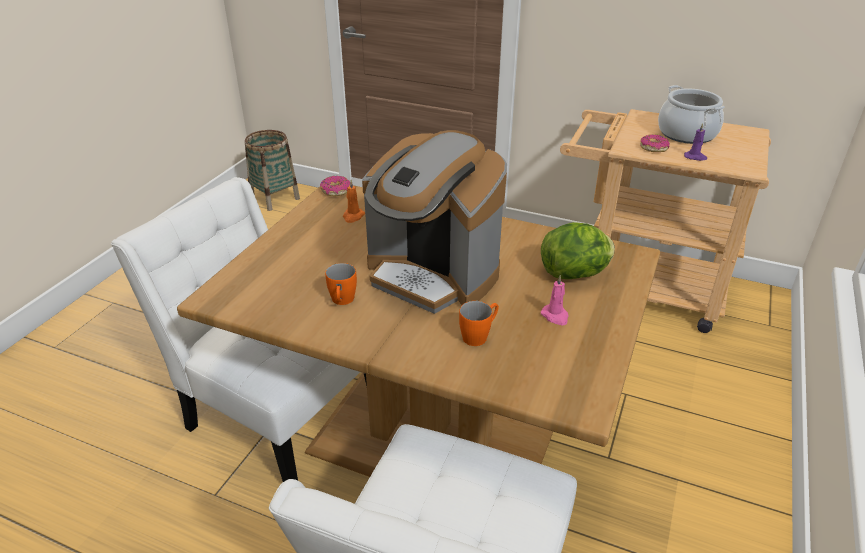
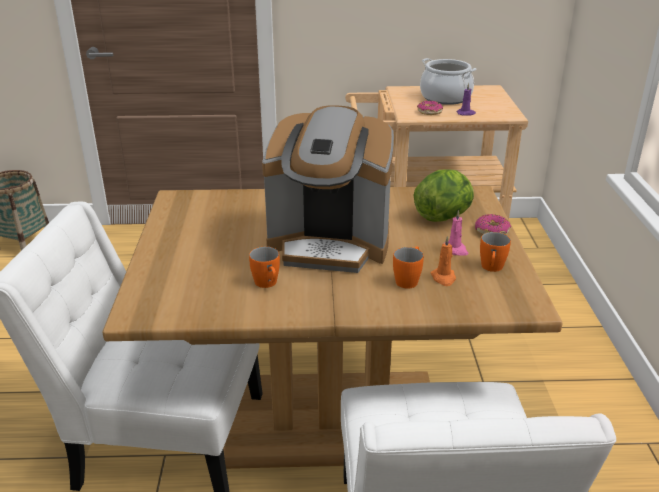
camera: 25 degrees left, 5 degrees down
(335, 191) = (177, 198): donut -> donut (492, 231)
(353, 216) = (214, 215): orange candle -> orange candle (443, 278)
(577, 349) = (491, 269): none -> orange mug

